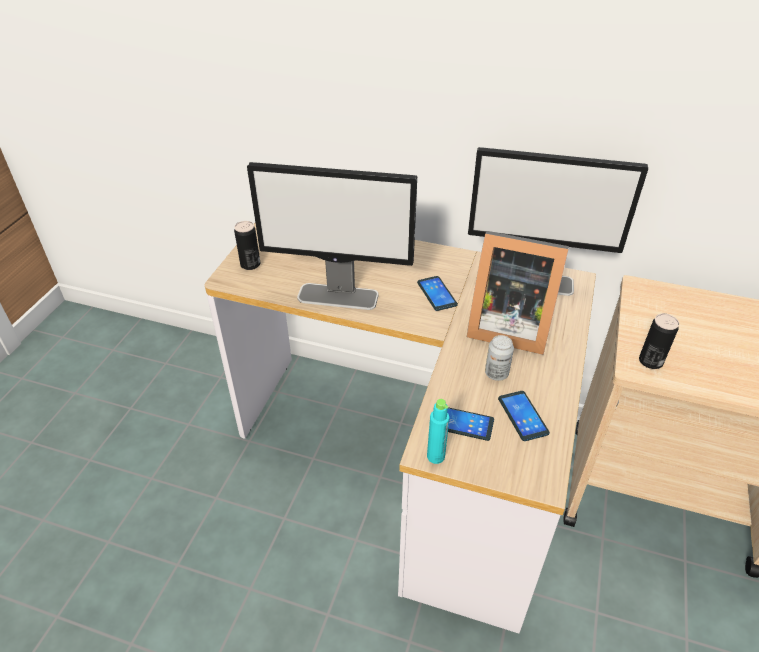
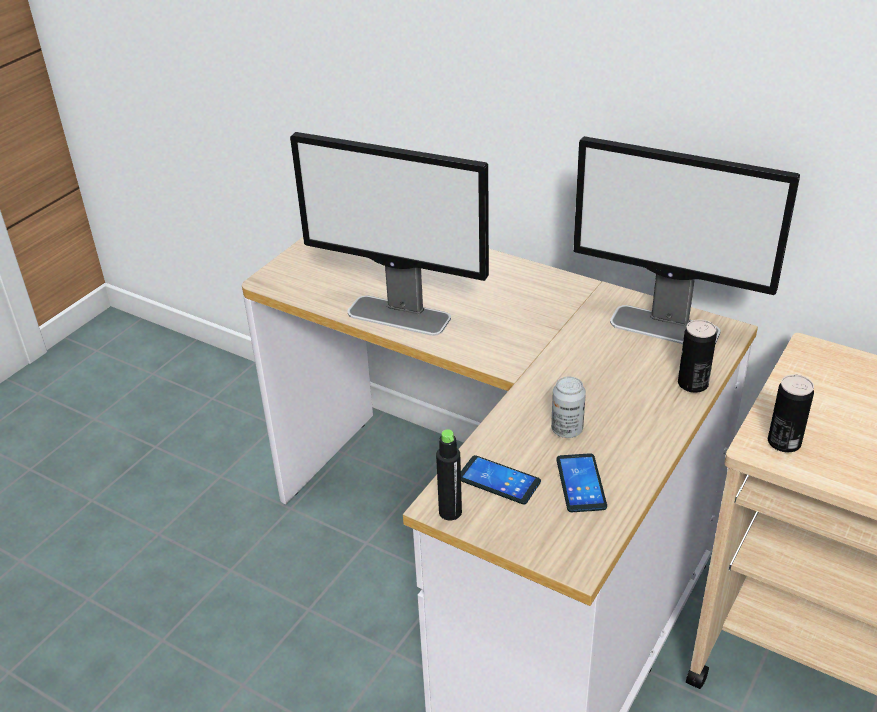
camera: 15 degrees right, 5 degrees down
(250, 264) = (304, 266): can -> can (692, 384)
(435, 456) = (450, 512): turquoise bottle -> black bottle
(436, 294) = (526, 327): phone -> none
(506, 326) = (604, 376): picture frame -> none

